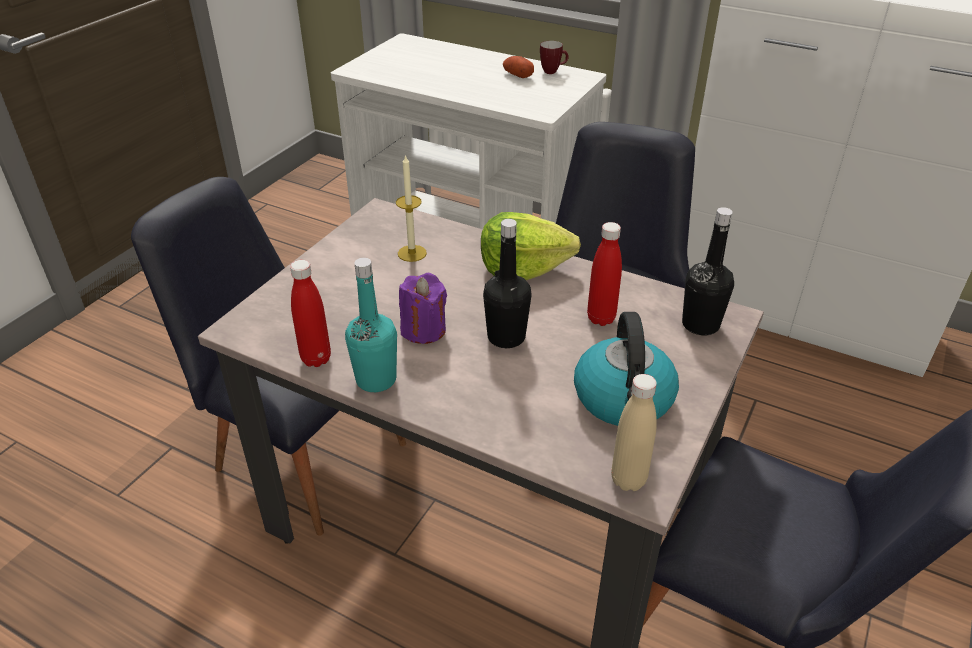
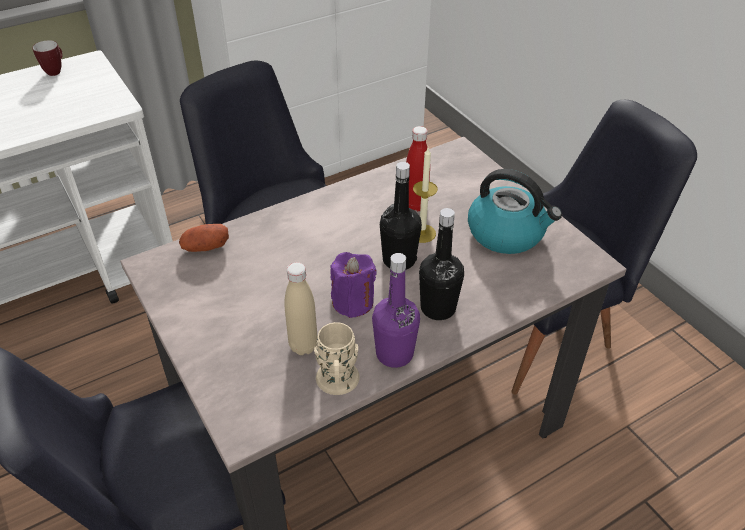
camera: 60 degrees left, 5 degrees up
(316, 359) = (337, 384): red bottle -> beige mug
(376, 379) = (394, 354): turquoise bottle -> purple bottle
(412, 253) = (239, 269): candle -> candle (422, 233)
(518, 75) = (33, 91): potato -> potato (205, 247)
(523, 267) = (321, 215): lettuce -> none
(628, 480) = (581, 266): beige bottle -> beige bottle (303, 346)
(700, 324) = (457, 166): black bottle -> black bottle (438, 308)

